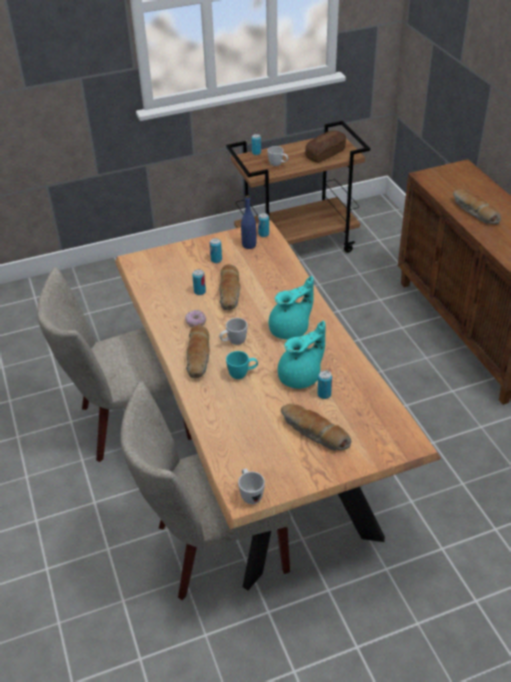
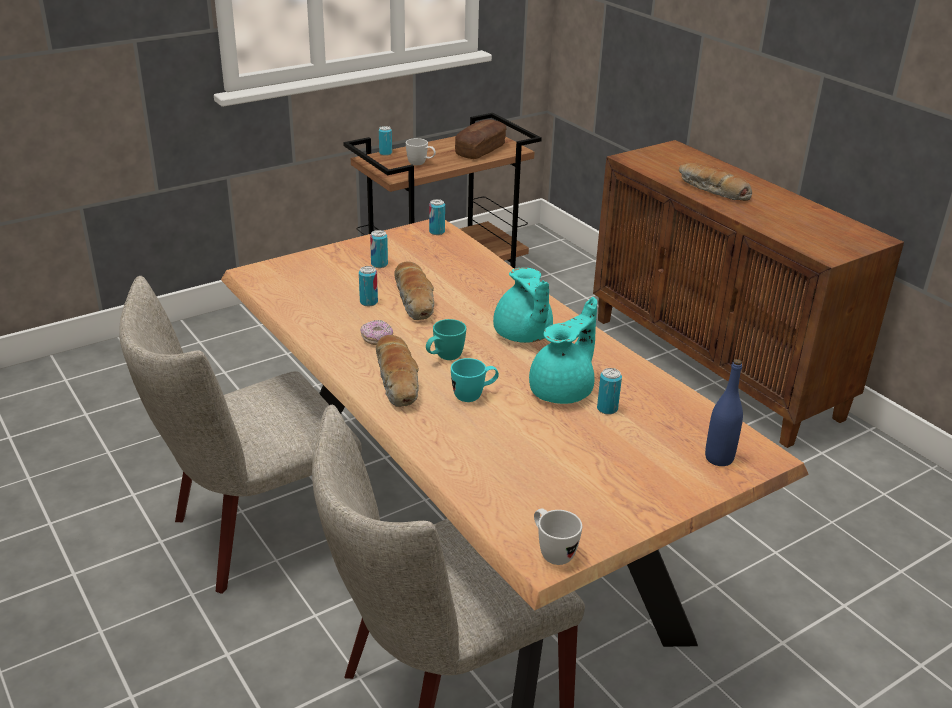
camera: 15 degrees left, 10 degrees down
(233, 342) = (444, 358): white mug -> turquoise mug
(249, 245) = (421, 245): blue bottle -> blue bottle (719, 458)
(291, 329) = (523, 336): turquoise teapot -> turquoise teapot turned 120 degrees clockwise
(314, 433) = (614, 458): bread -> none

